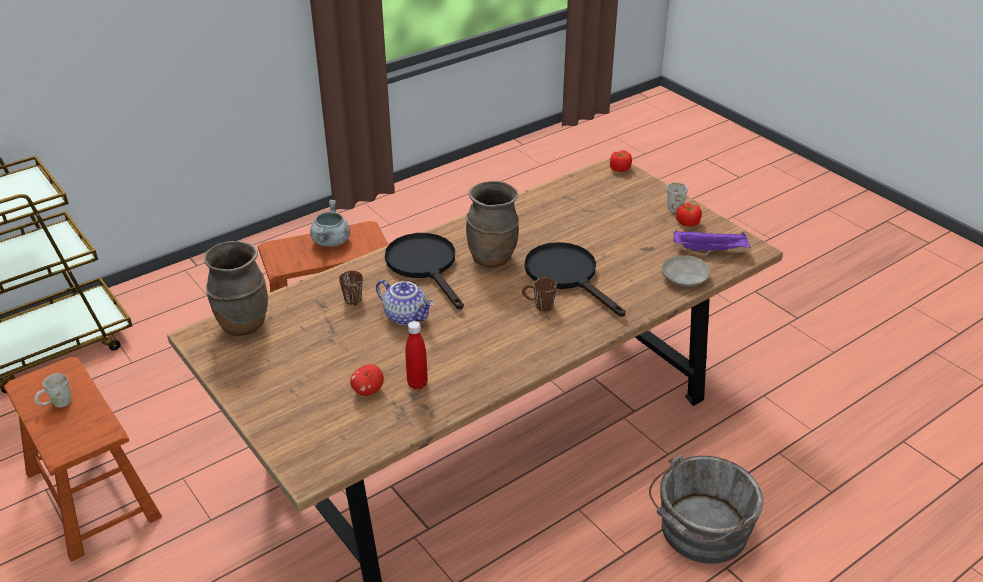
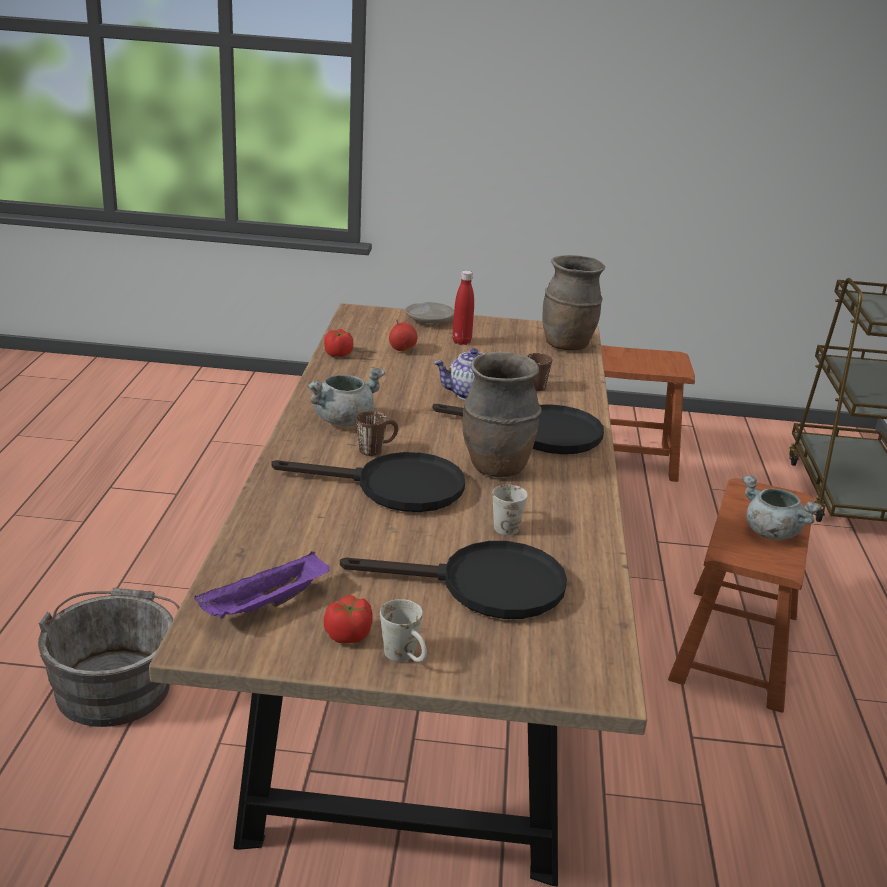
camera: 130 degrees right, 10 degrees down
(56, 404) = (633, 358): white mug -> white mug (506, 524)
(417, 384) = (375, 365): red bottle -> red bottle (461, 342)
(524, 339) = (344, 420): none -> grey cooking pot
(602, 212) = (484, 586): none -> black frying pan
(619, 169) = (586, 683): tomato -> tomato (338, 354)
(684, 278) = (258, 549): beige plate -> beige plate (429, 320)

